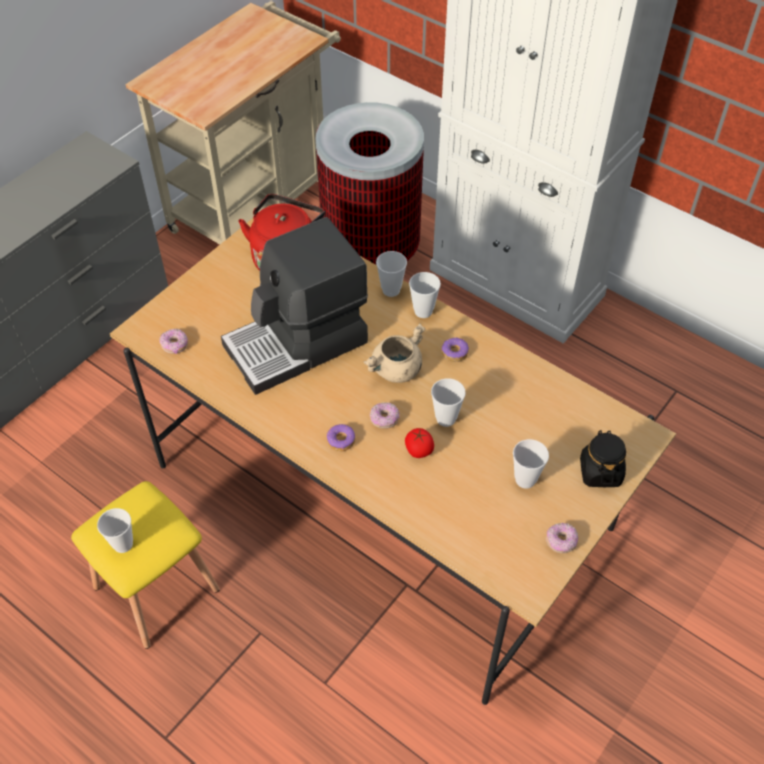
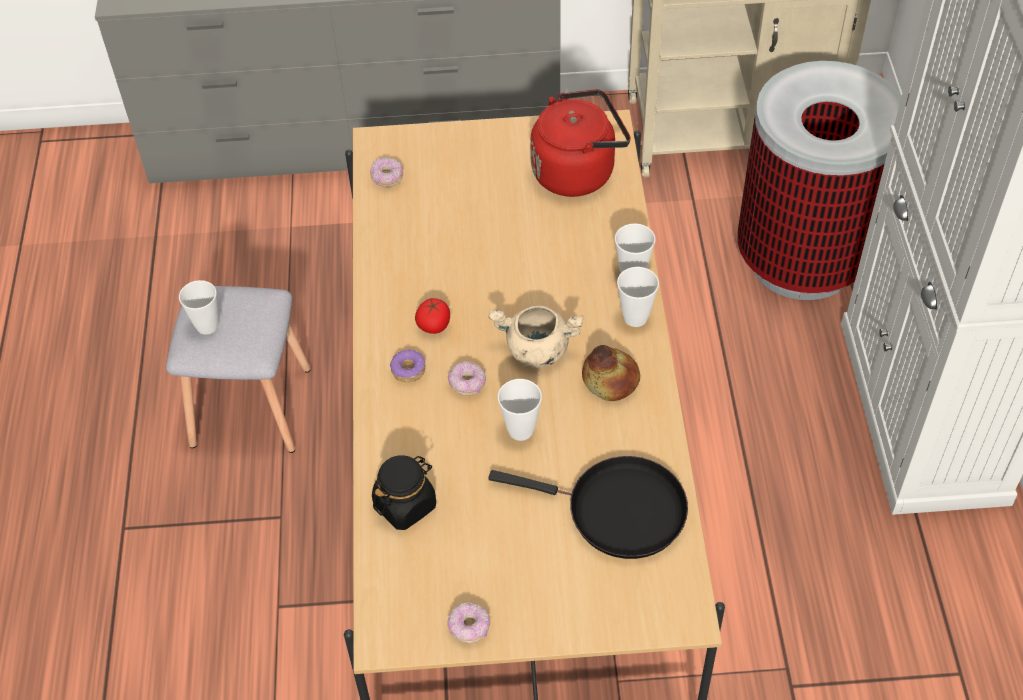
camera: 50 degrees right, 0 degrees up
(154, 588) = (250, 405): yellow stool -> grey stool
(297, 344) = (484, 257): coffee machine -> none
(418, 450) = (460, 435): tomato -> tomato (434, 325)
(454, 353) = (611, 379): donut -> bread
(525, 479) = (515, 546): cup -> none
(548, 415) = (618, 511): none -> black frying pan
(600, 472) = (593, 605): black jar -> black jar (405, 505)

